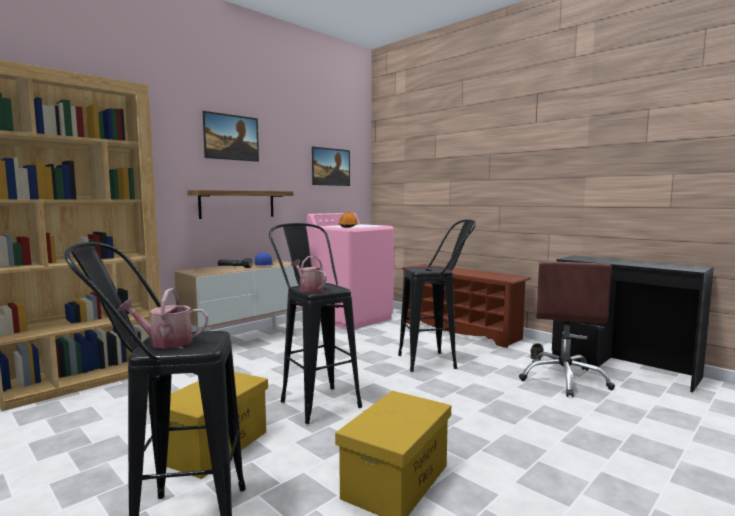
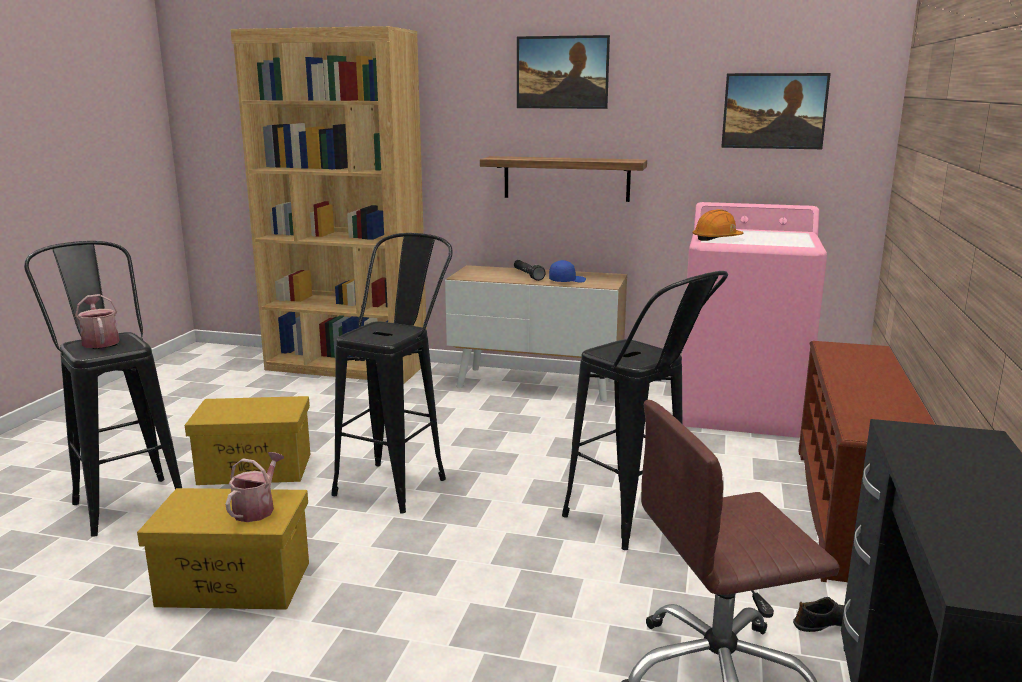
camera: 60 degrees right, 10 degrees up
(309, 289) = (367, 331): watering can -> watering can (257, 509)

